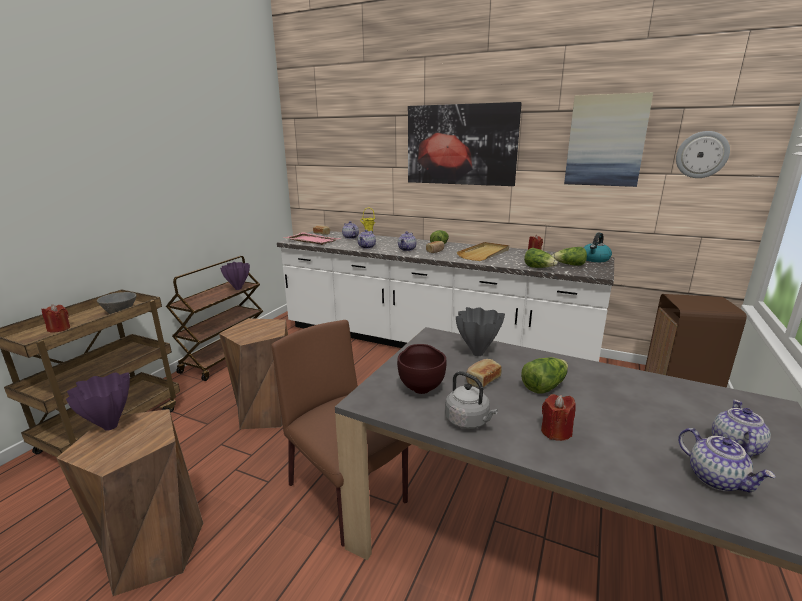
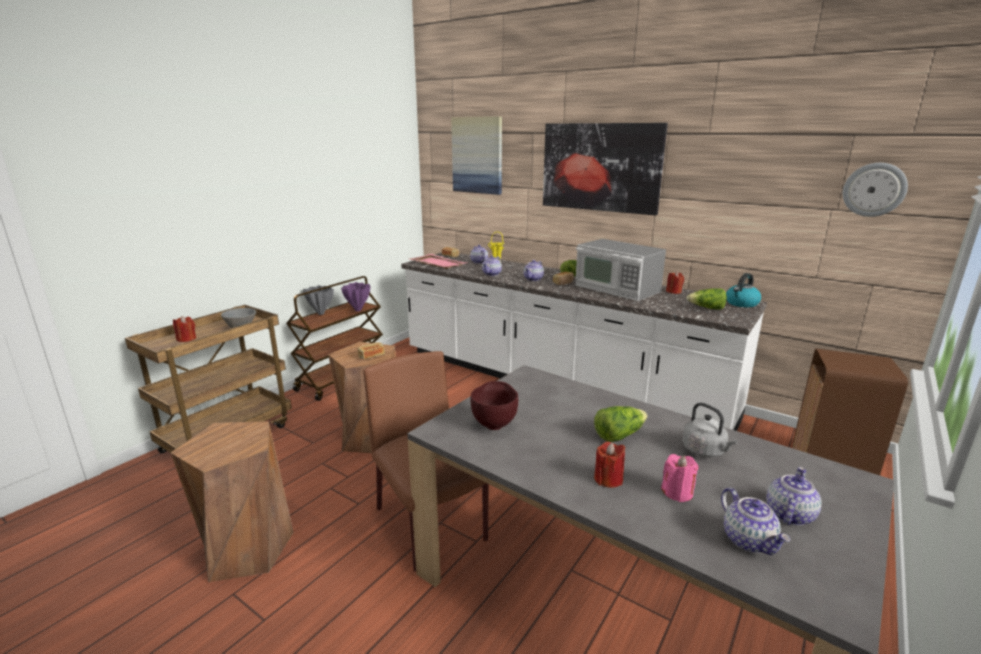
camera: 10 degrees right, 0 degrees up
(109, 427) = (216, 432): purple vase -> none
(469, 421) = (527, 460): grey kettle -> grey kettle (705, 451)
(476, 354) = (564, 396): grey vase -> grey vase (320, 313)
(482, 380) = (558, 423): bread -> bread (371, 356)
(484, 253) = (616, 289): beige tray -> microwave
(539, 268) = (669, 309): lettuce -> none
(605, 141) = (761, 169): picture -> picture (477, 155)
(626, 437) = (677, 492): none -> pink candle

